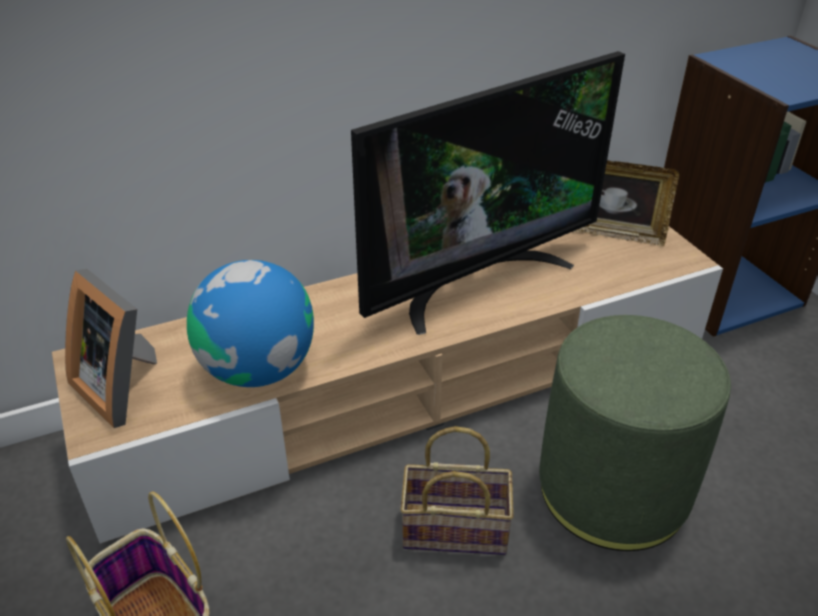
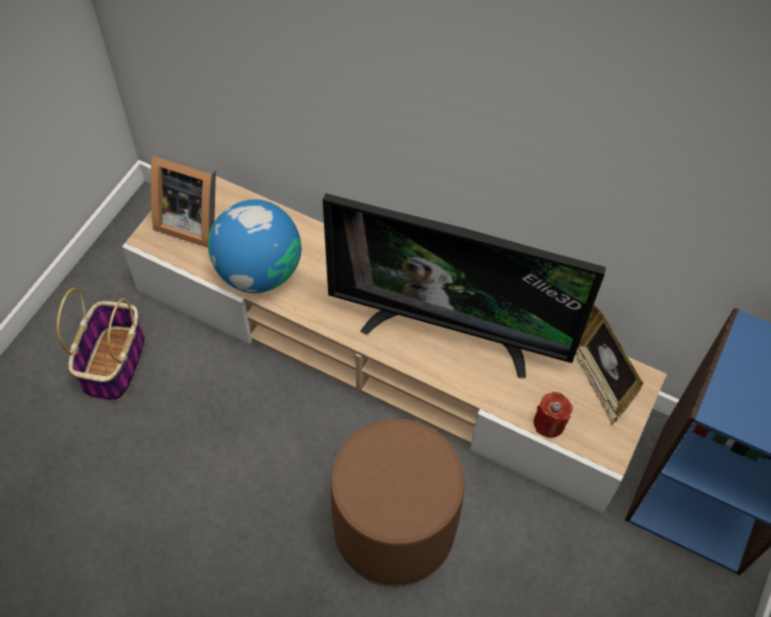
camera: 50 degrees right, 20 degrees up
(123, 386) = (191, 220): picture frame -> picture frame turned 75 degrees counterclockwise
(458, 527) = (290, 457): basket -> none
(613, 490) = (394, 529): green ottoman -> brown ottoman
(632, 276) = (549, 423): none -> red candle

